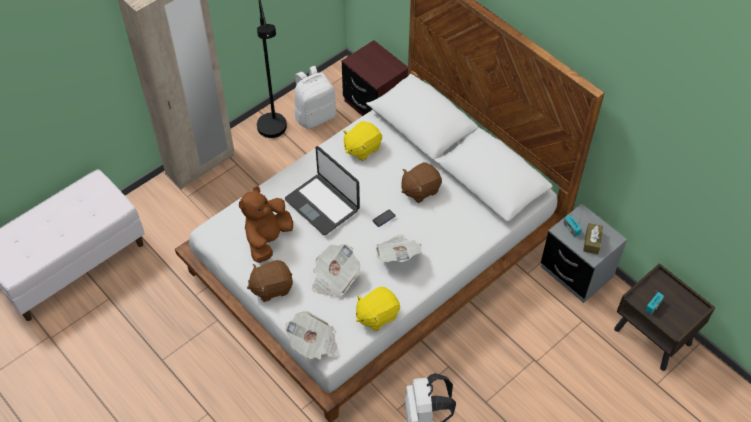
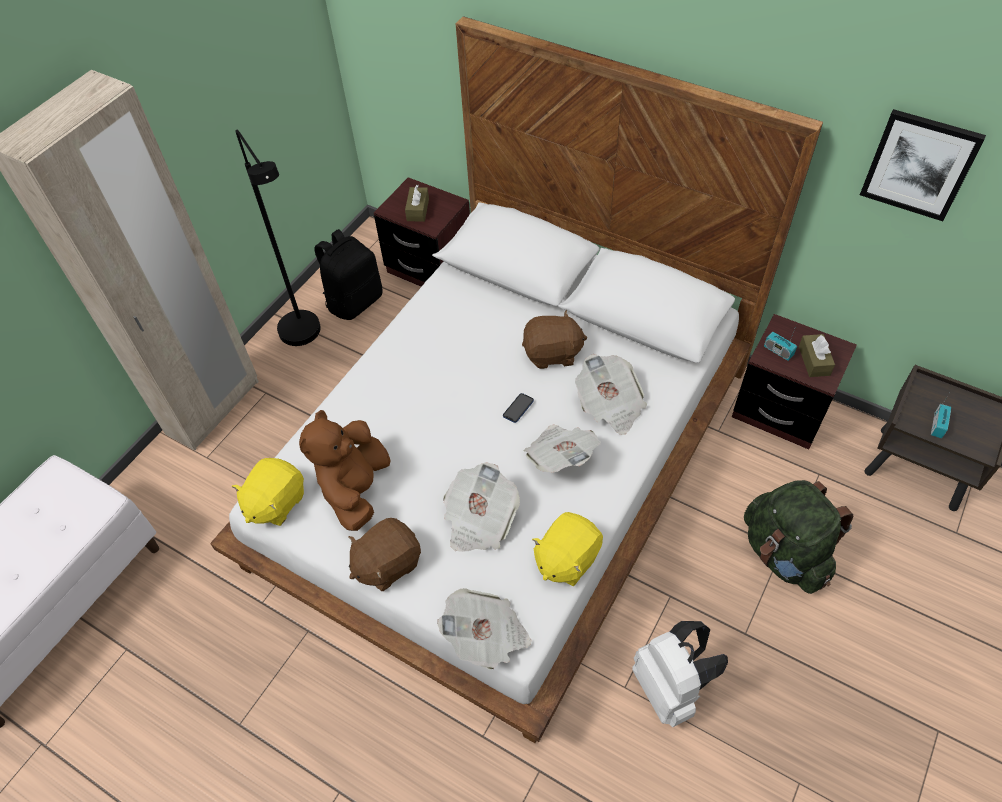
camera: 15 degrees left, 0 degrees up
(315, 116) = (354, 301): white backpack -> black backpack
(322, 204) = (421, 413): laptop -> none
(362, 148) = (447, 318): yellow plush toy -> yellow plush toy (275, 502)
(372, 66) = (418, 210): none -> brown tissue box
(420, 190) = (552, 353): brown plush toy -> brown plush toy turned 135 degrees counterclockwise
(442, 233) = (610, 405): none -> newspaper
(534, 363) = (784, 554): none -> green backpack
(576, 272) = (780, 411): grey nightstand -> brown nightstand
(655, 134) = (919, 164): none -> picture

